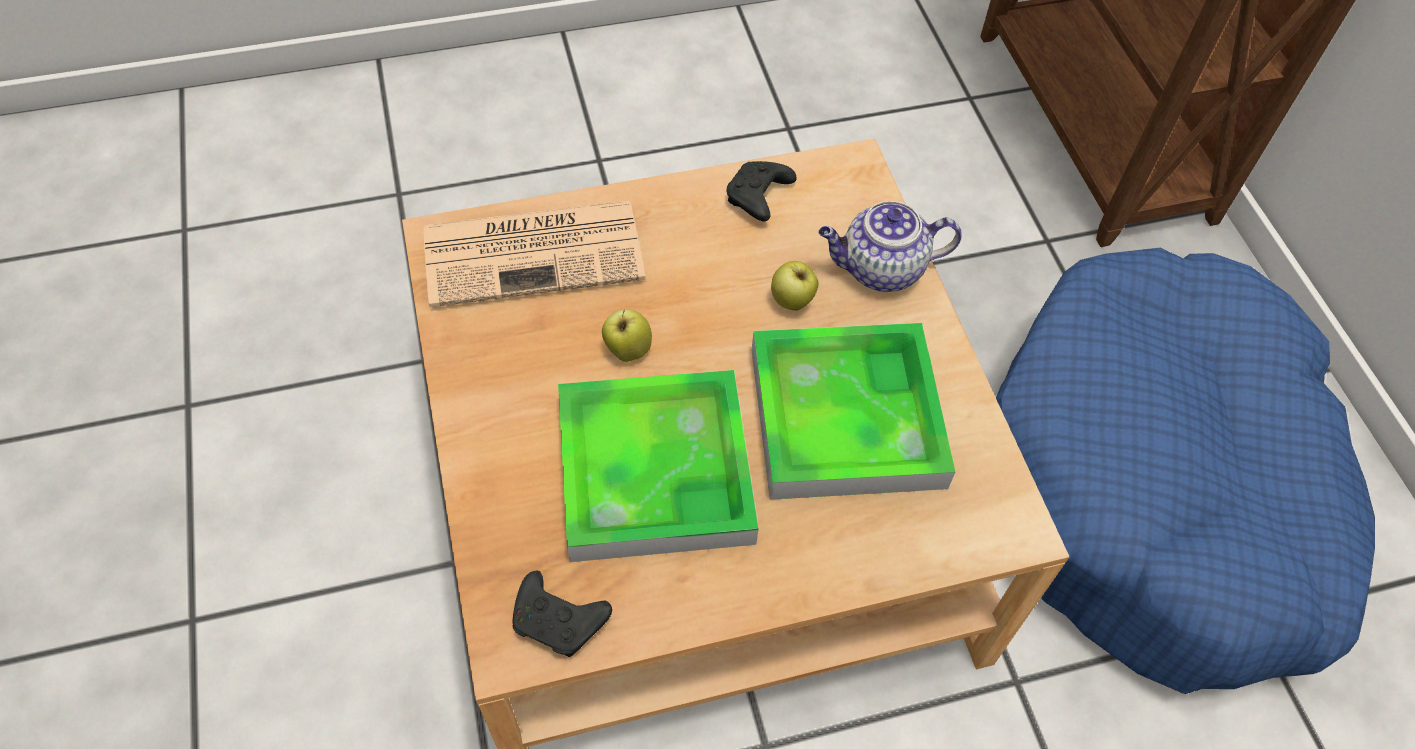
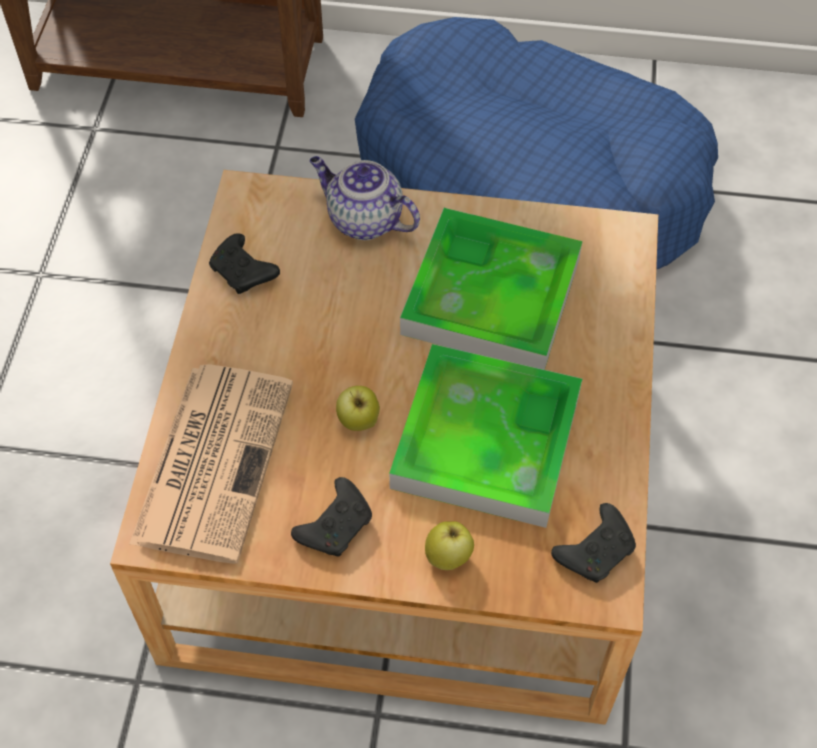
camera: 65 degrees left, 0 degrees up
(502, 372) = (336, 525): none -> black game controller
(792, 302) = (366, 290): apple -> apple (448, 557)
(880, 270) = (363, 220): teapot -> teapot turned 105 degrees clockwise

